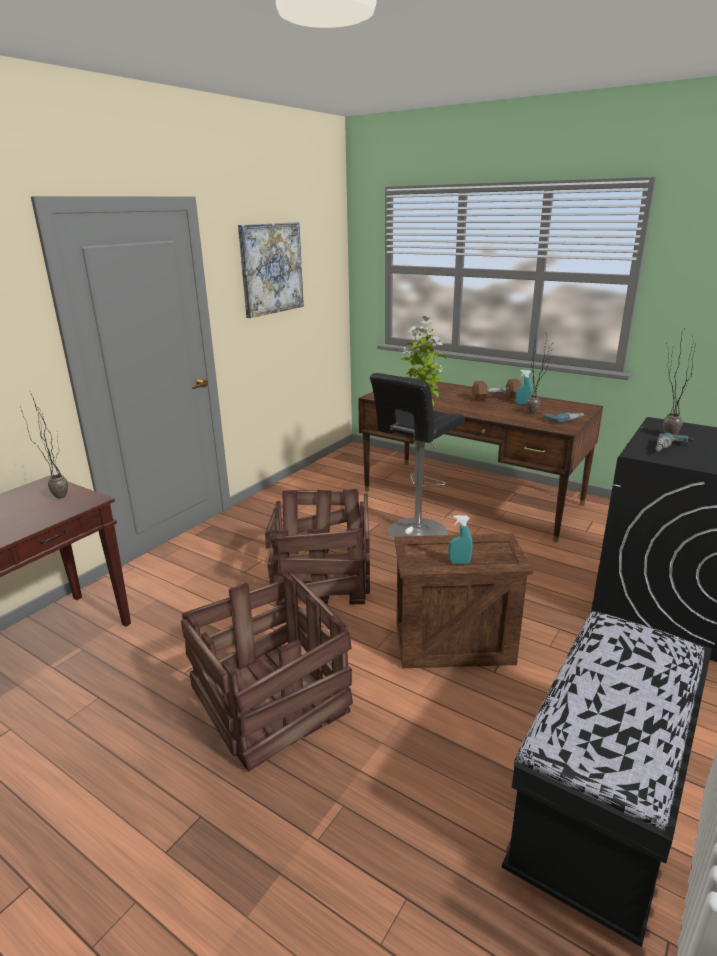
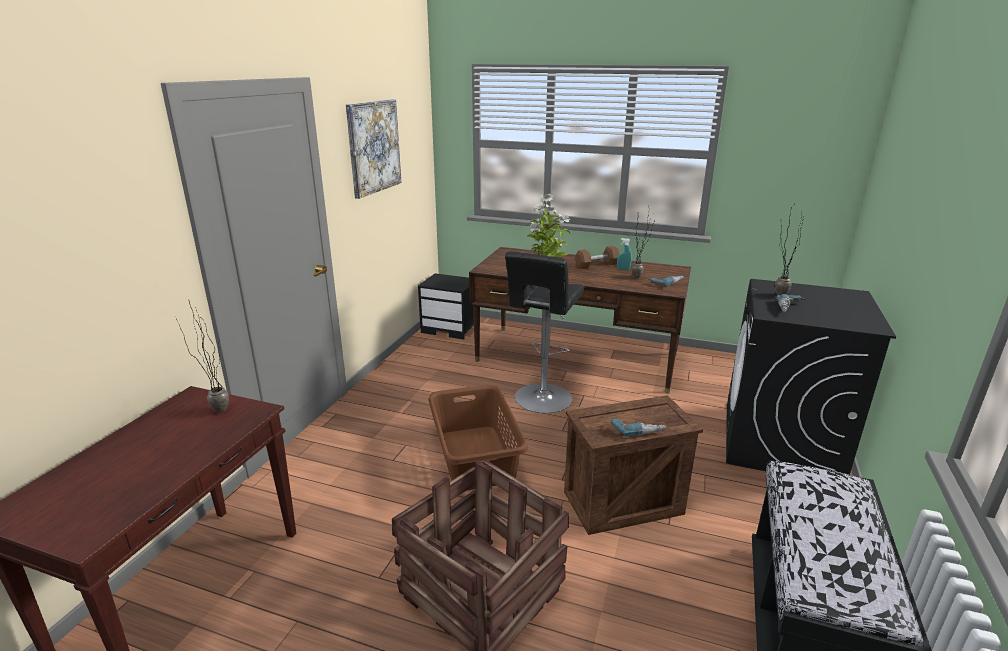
camera: 15 degrees left, 0 degrees up
(324, 579) = (476, 456): crate -> brown laundry basket
(354, 458) = (451, 328): none -> black nightstand
(459, 562) = (637, 429): turquoise spray bottle -> power drill

